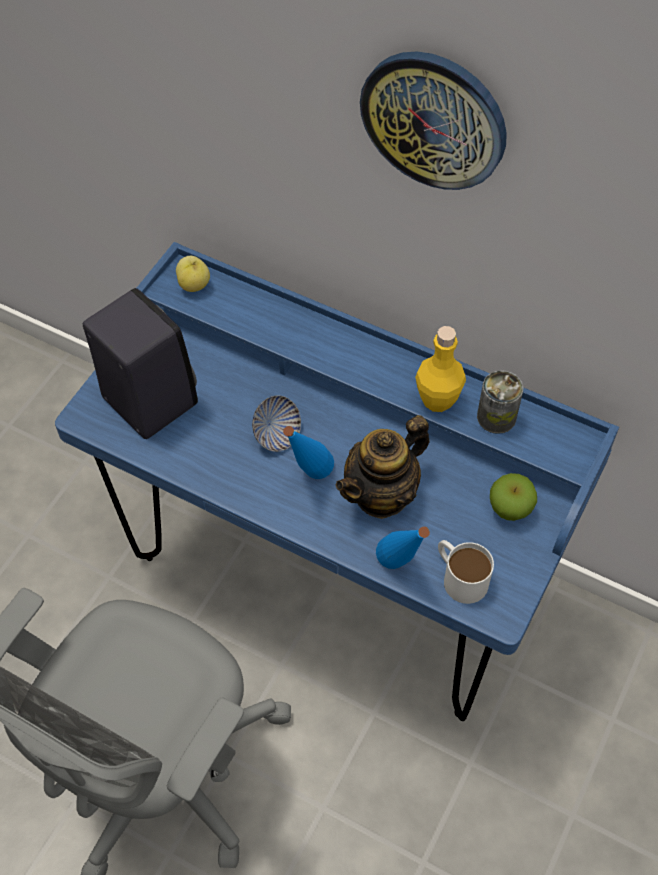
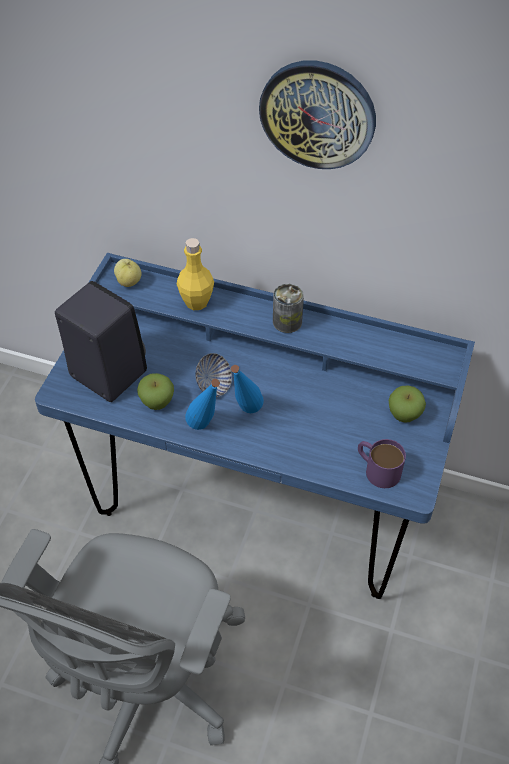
camera: 10 degrees left, 5 degrees down
(202, 448) = (157, 402): none -> apple
(382, 494) = (305, 417): teapot -> none
(400, 571) = (331, 472): blue bottle -> blue bottle (206, 430)
(437, 400) = (334, 340): yellow bottle -> yellow bottle (196, 302)
(459, 576) = (377, 468): white mug -> purple mug
(496, 417) = (382, 347): can -> can (287, 321)

